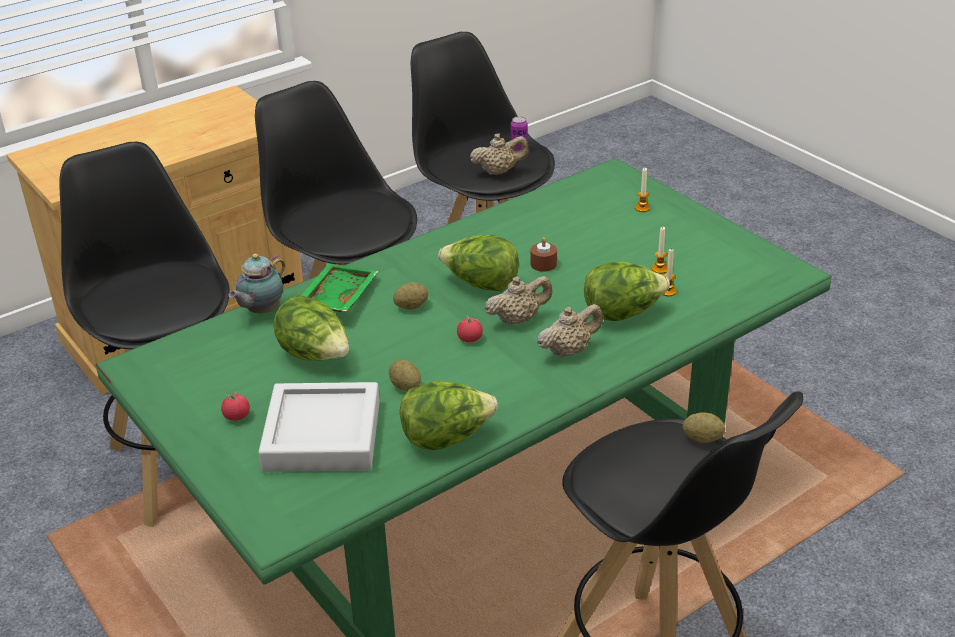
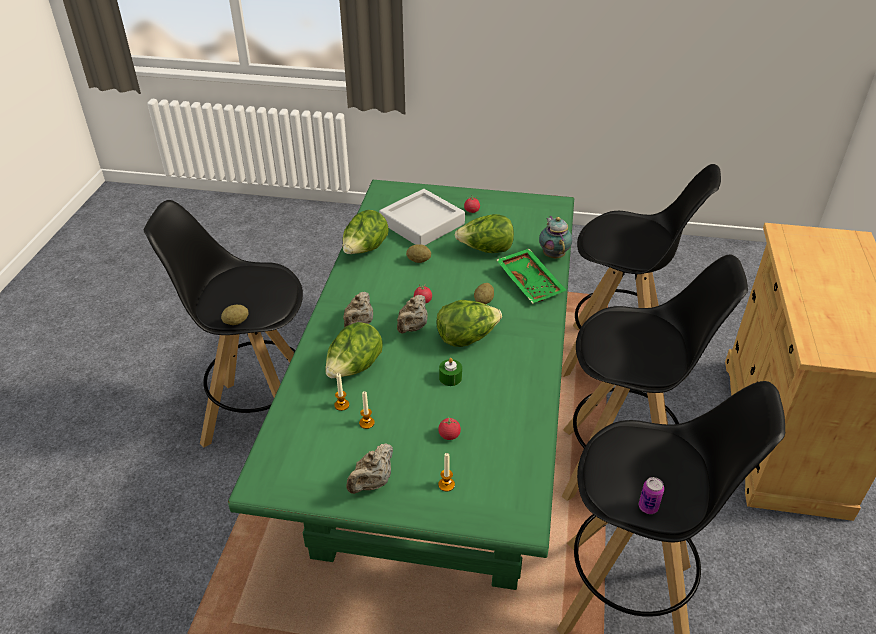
camera: 135 degrees right, 5 degrees up
(499, 171) = (615, 461): beige teapot -> beige teapot (372, 483)
(543, 264) = (450, 378): brown candle -> green candle
(600, 231) = (449, 435): none -> tomato

